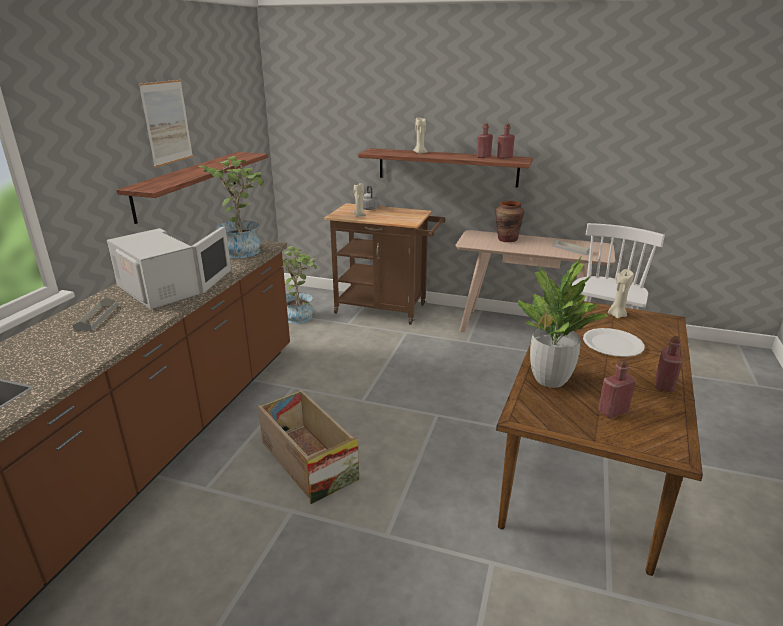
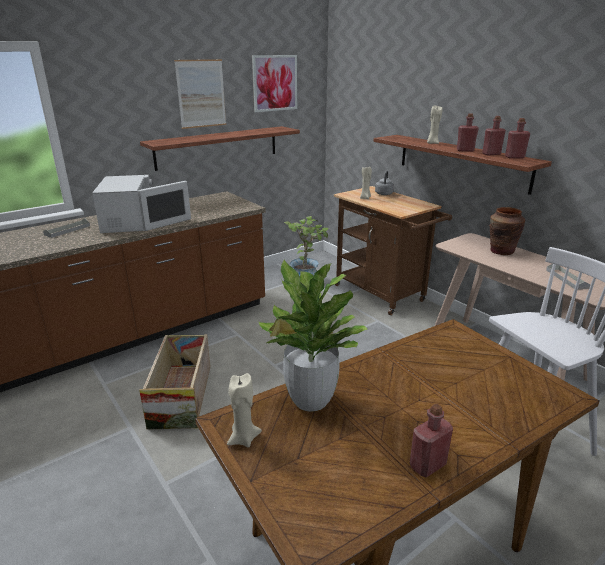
camera: 35 degrees right, 0 degrees up
(227, 103) = (274, 83): none -> picture
(243, 249) = (227, 206): potted plant -> none
(612, 344) = (441, 393): white plate -> none
(612, 411) = (319, 462): red bottle -> red bottle (465, 150)
(616, 315) = (501, 365): beige candle -> beige candle (243, 438)

